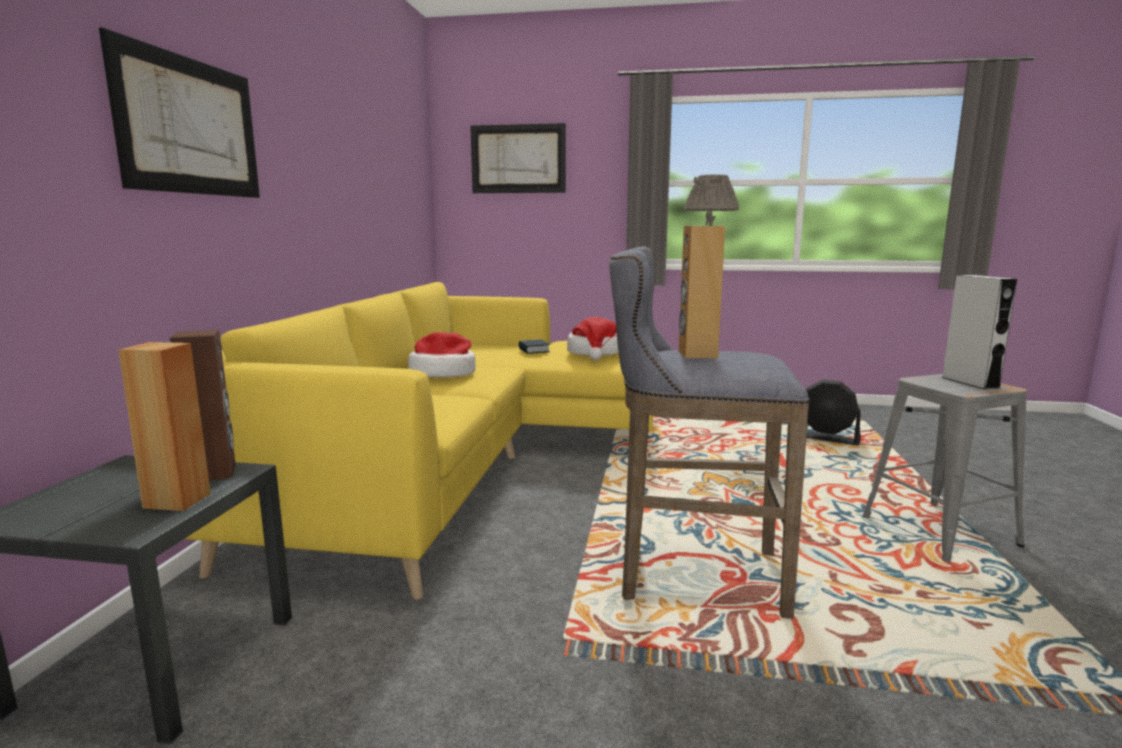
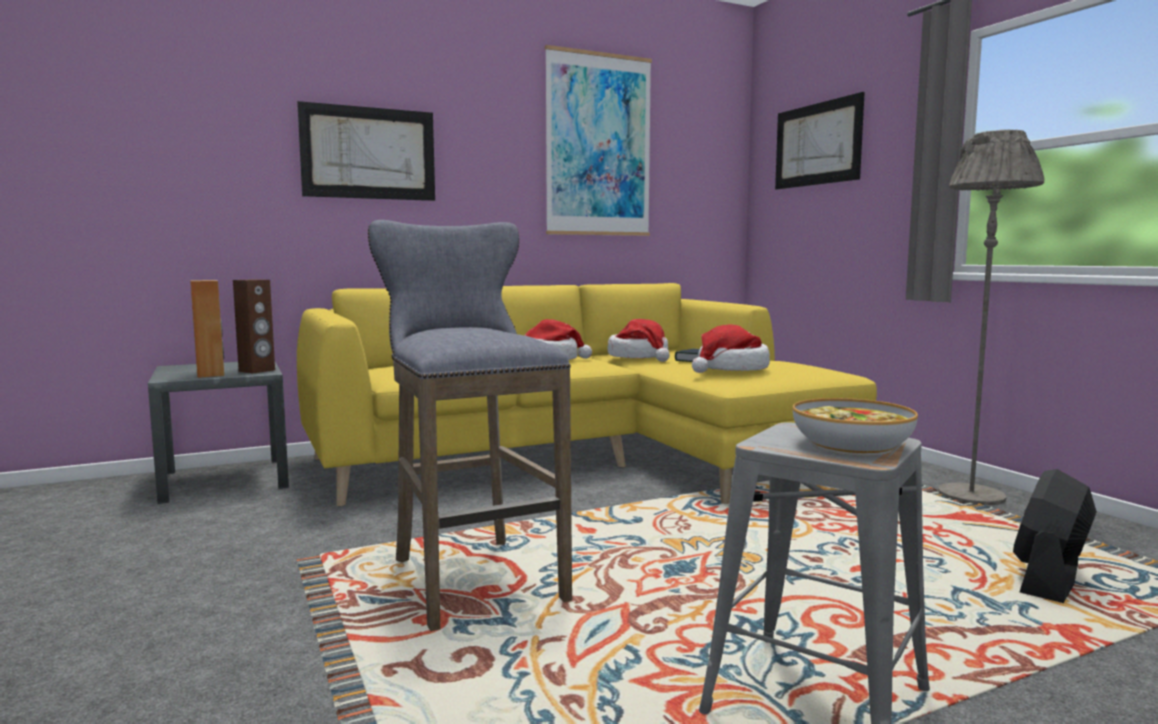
camera: 55 degrees right, 5 degrees down
(362, 139) = (598, 145): none -> picture
(479, 356) = (639, 357): none -> hat
(697, 354) = (459, 328): brown speaker -> none
(826, 439) = (1049, 580): black fan -> black fan turned 45 degrees clockwise
(970, 382) = (852, 445): grey speaker -> bowl

